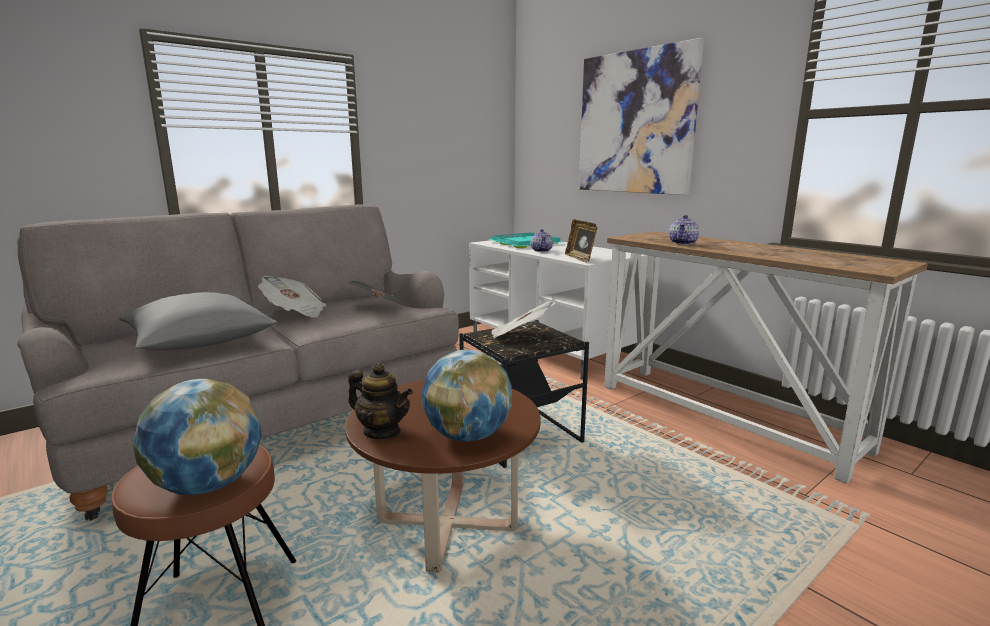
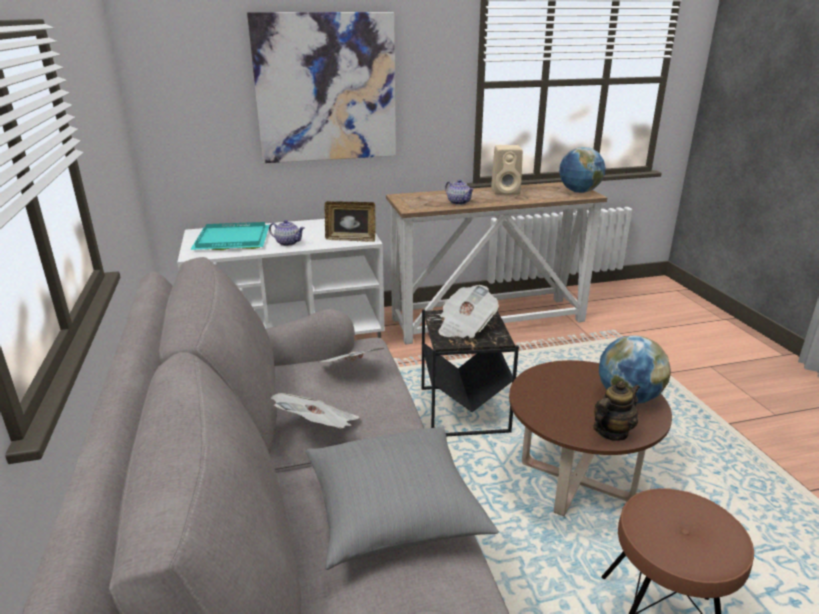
camera: 65 degrees left, 10 degrees up
(207, 485) = (712, 519): globe -> globe (579, 192)
(774, 249) = (506, 191): none -> beige speaker

